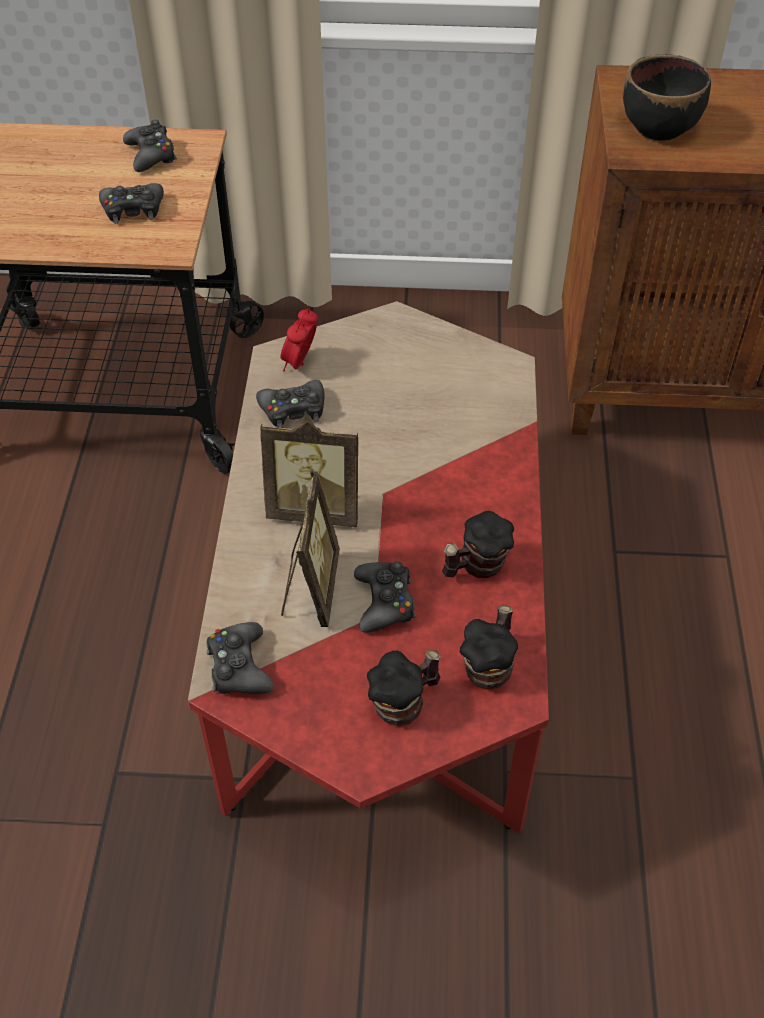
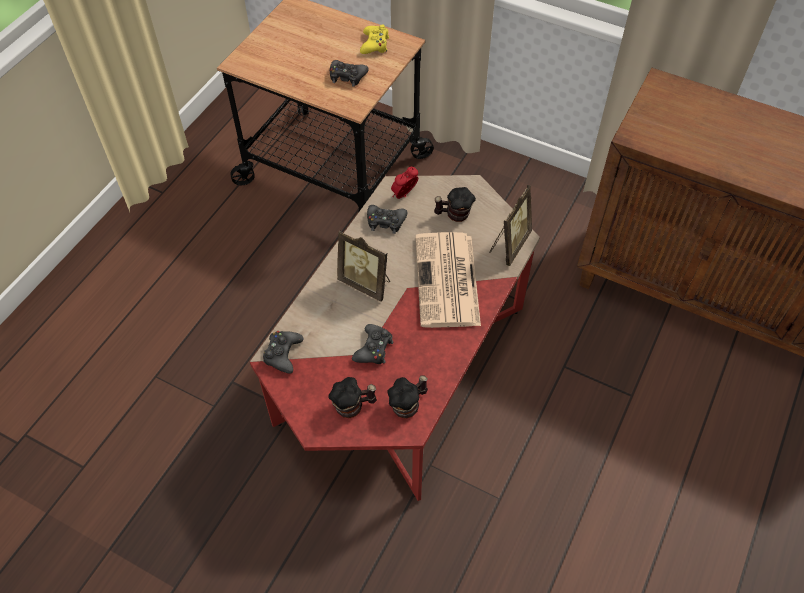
camera: 25 degrees right, 5 degrees up
(151, 155) = (375, 44): black game controller -> yellow game controller
(310, 589) = (340, 326): picture frame -> picture frame (509, 245)
(440, 463) = (448, 282): none -> newspaper
(475, 567) = (432, 348): mug -> mug (453, 215)
(659, 127) = (661, 123): black bowl -> none

